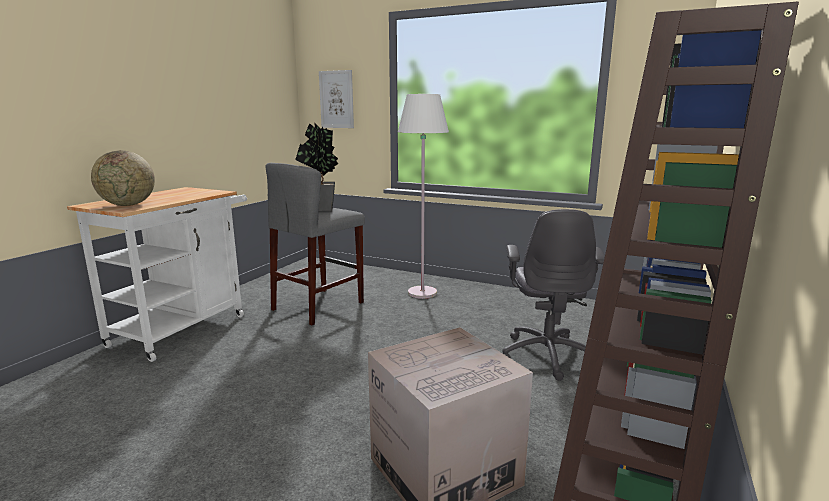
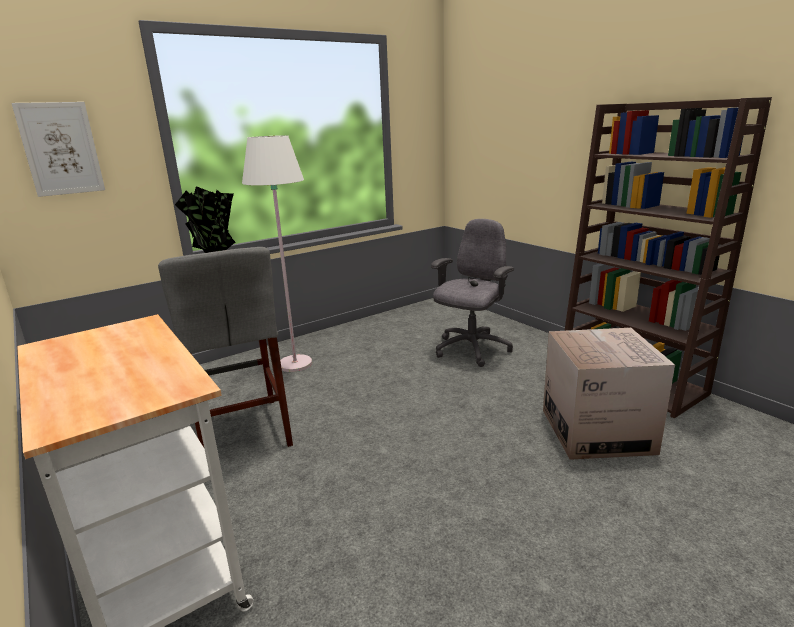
camera: 60 degrees left, 5 degrees up
(128, 205) = (142, 387): globe -> none
(547, 355) = (471, 350): grey office chair -> grey office chair turned 90 degrees counterclockwise

